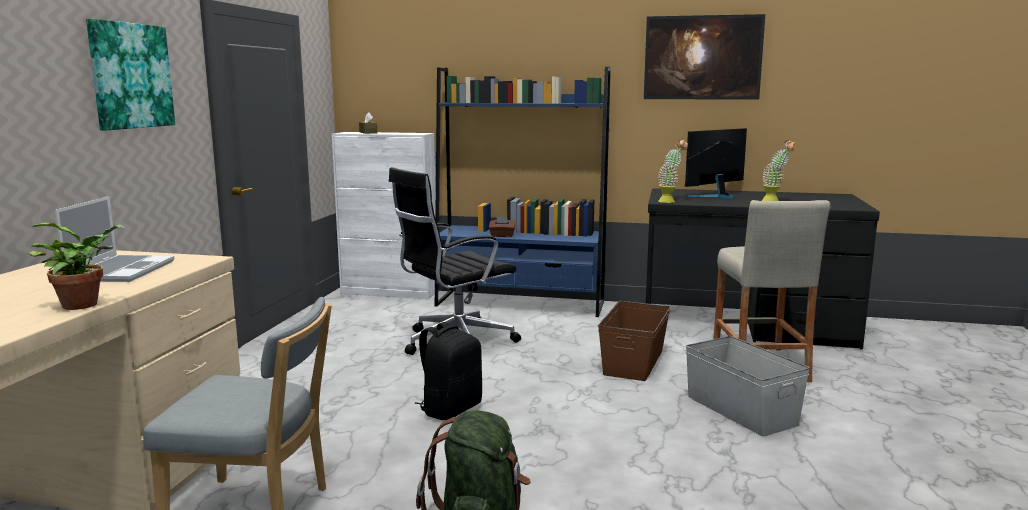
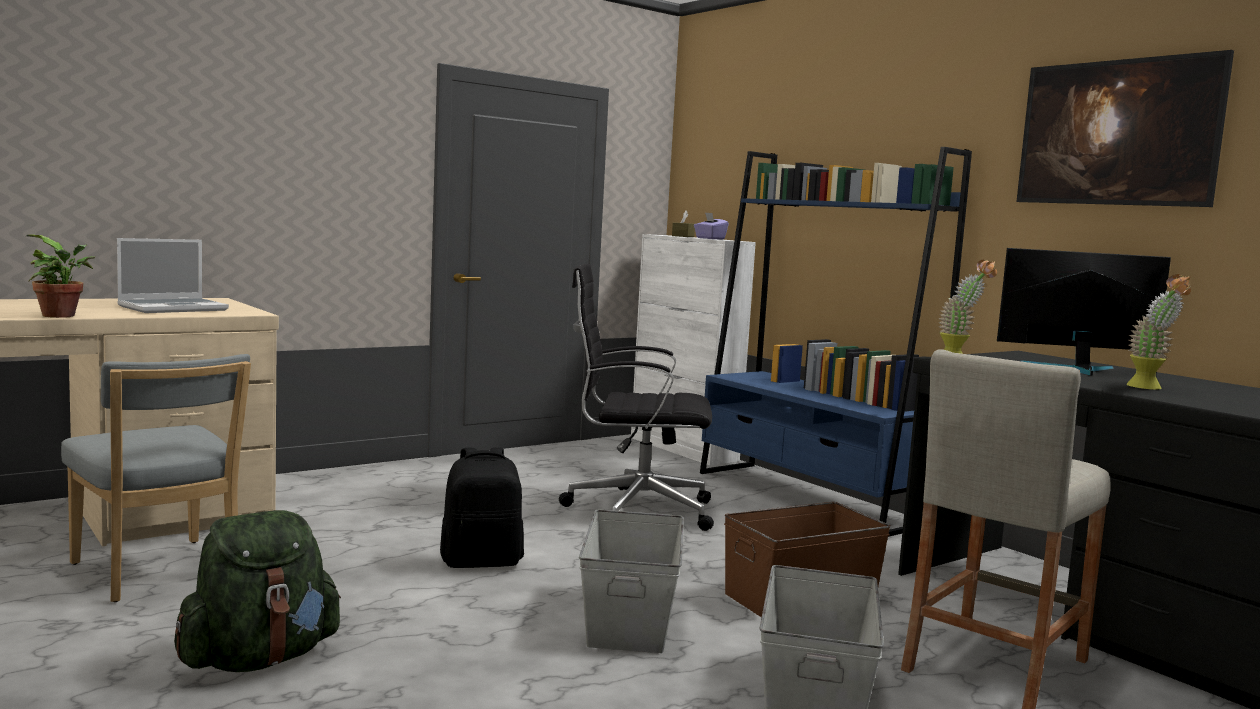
camera: 40 degrees right, 5 degrees down
(130, 76) = (316, 137): picture -> none
(399, 133) = (709, 238): none -> purple tissue box
(502, 236) = (782, 389): brown tissue box -> none
(594, 407) = (631, 617): none -> grey storage box

